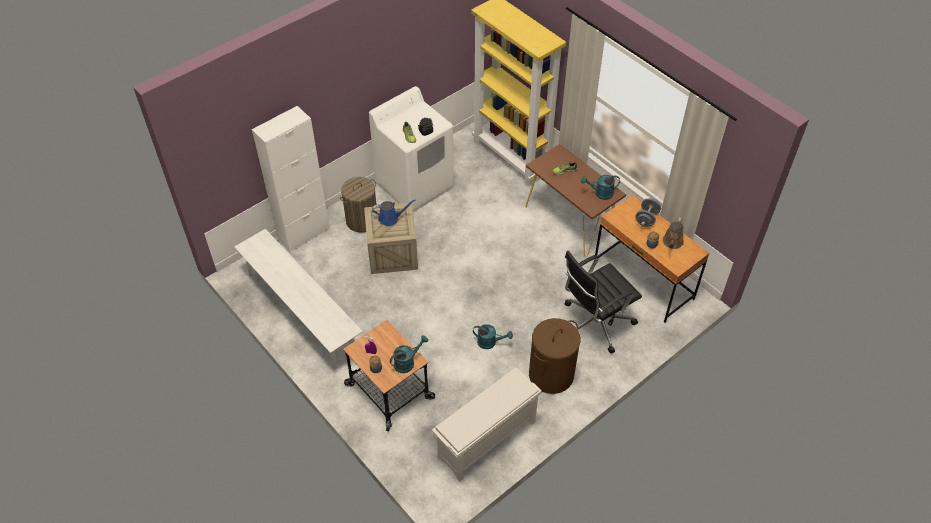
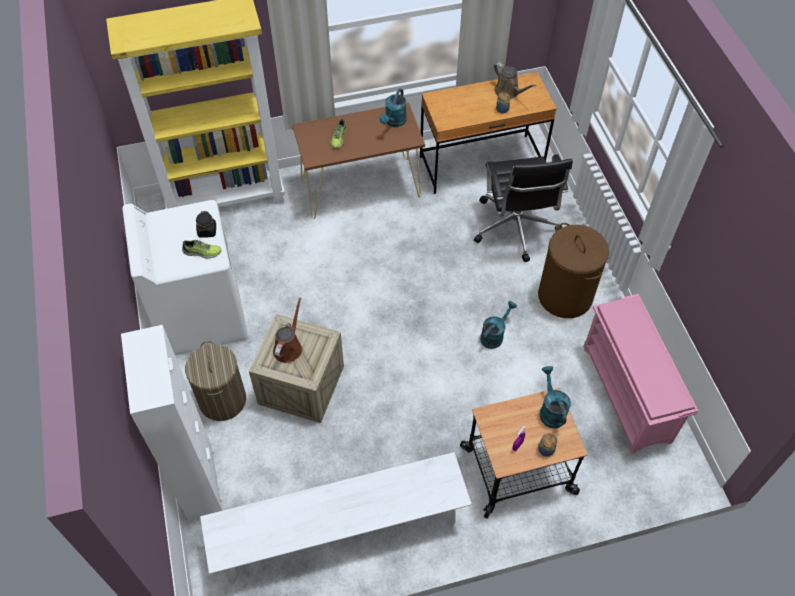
camera: 65 degrees left, 5 degrees up
(390, 218) = (289, 347): blue watering can -> brown watering can
(486, 441) = (627, 394): white shoe rack -> pink shoe rack
(646, 219) = (464, 97): grey dumbbell -> none

